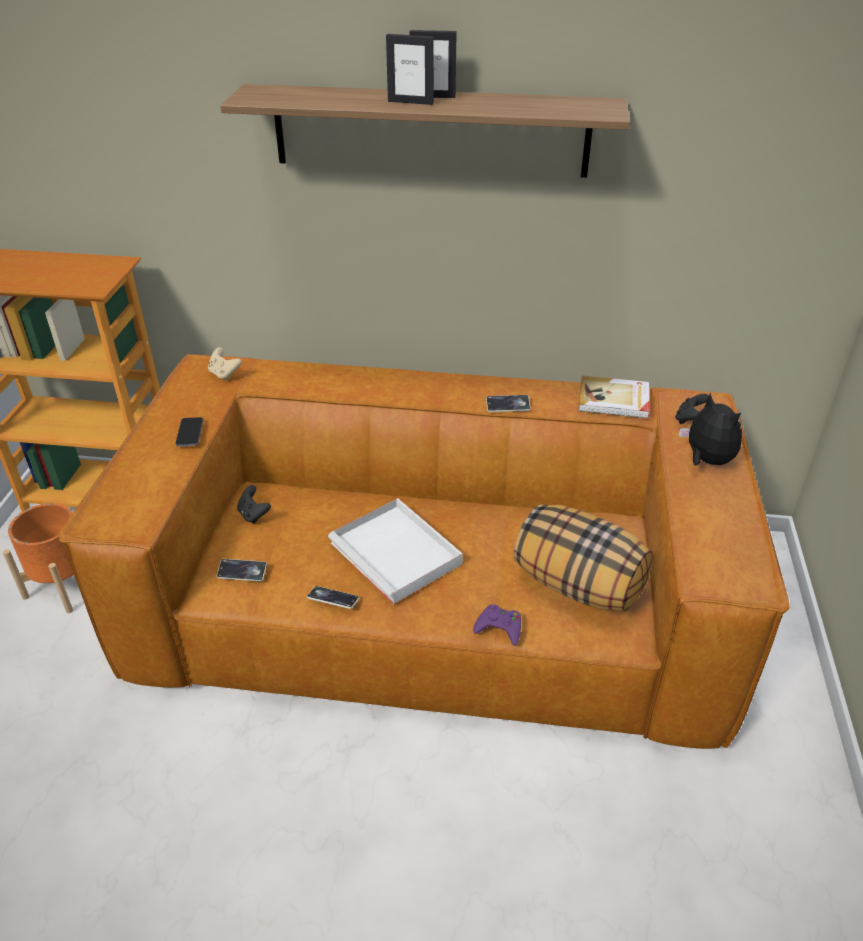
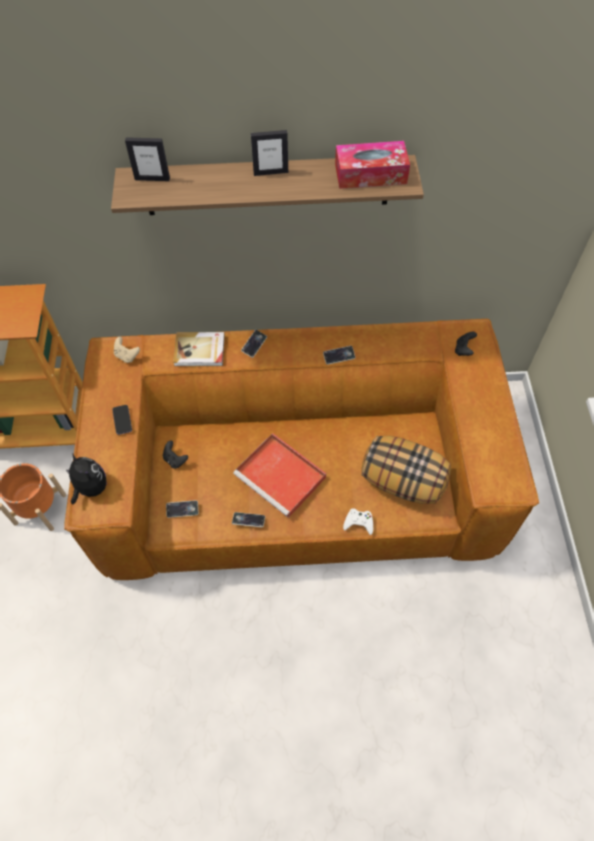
camera: 10 degrees left, 20 degrees up
(395, 382) = (254, 345): none -> phone
(398, 554) = (282, 477): white tray -> red tray
(410, 102) = (256, 184): picture frame -> picture frame (152, 178)
(499, 628) = (359, 522): purple game controller -> white game controller
(562, 105) = (370, 174): none -> tissue box
(614, 400) = (411, 339): book -> book (200, 351)
(706, 461) = (479, 388): plush toy -> plush toy (90, 488)

